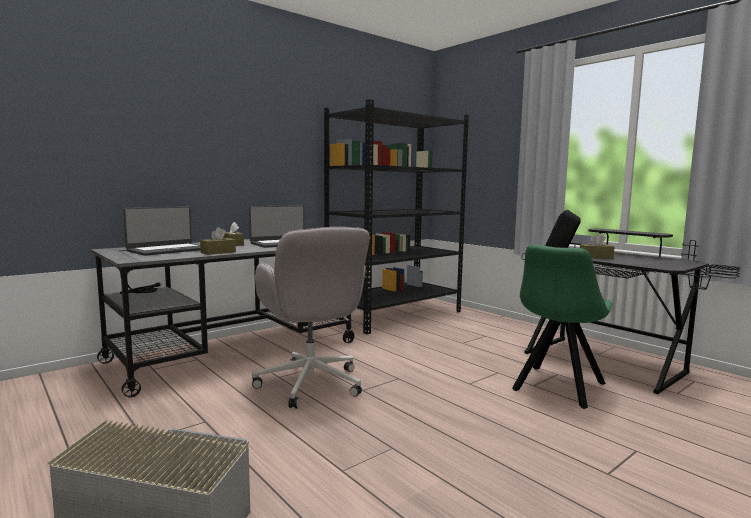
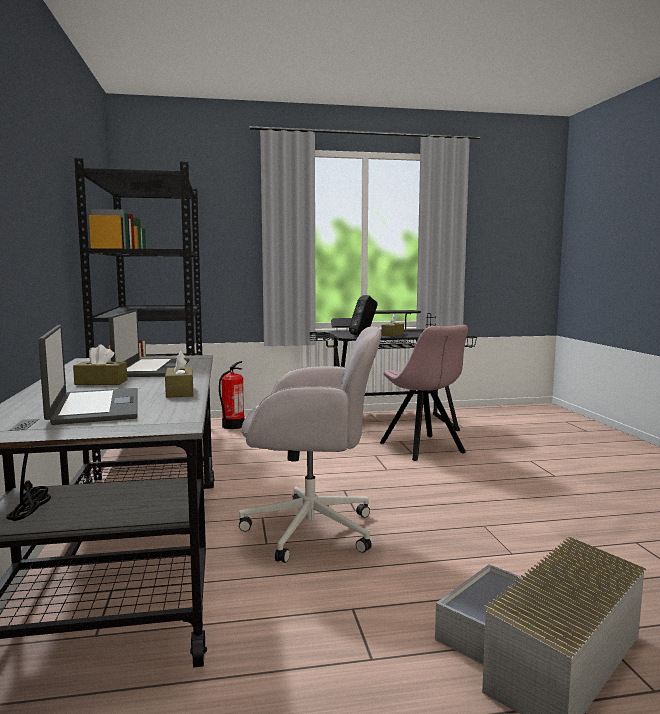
camera: 60 degrees left, 0 degrees up
(473, 318) = (233, 426): none -> fire extinguisher
(557, 386) = (422, 448): green chair -> pink chair

